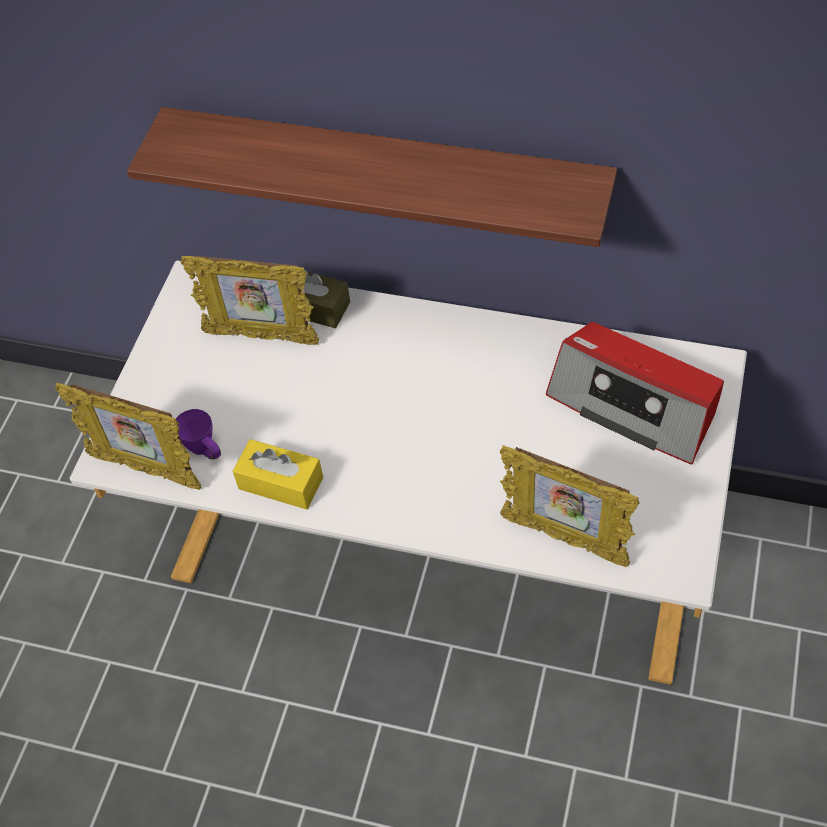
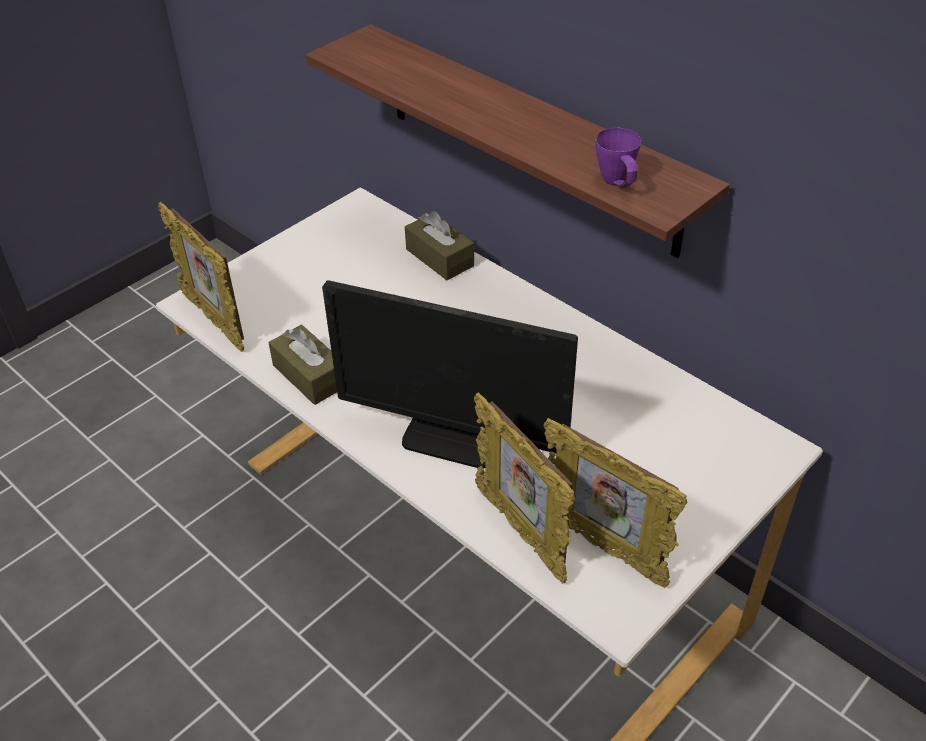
camera: 25 degrees right, 10 degrees down
(205, 452) = (270, 328): purple mug -> purple mug (618, 184)
(261, 337) = (381, 264): picture frame -> picture frame (603, 547)
(280, 483) = (310, 375): yellow tissue box -> brown tissue box
(450, 481) = (453, 437): none -> monitor
(634, 404) = (674, 447): radio -> none

